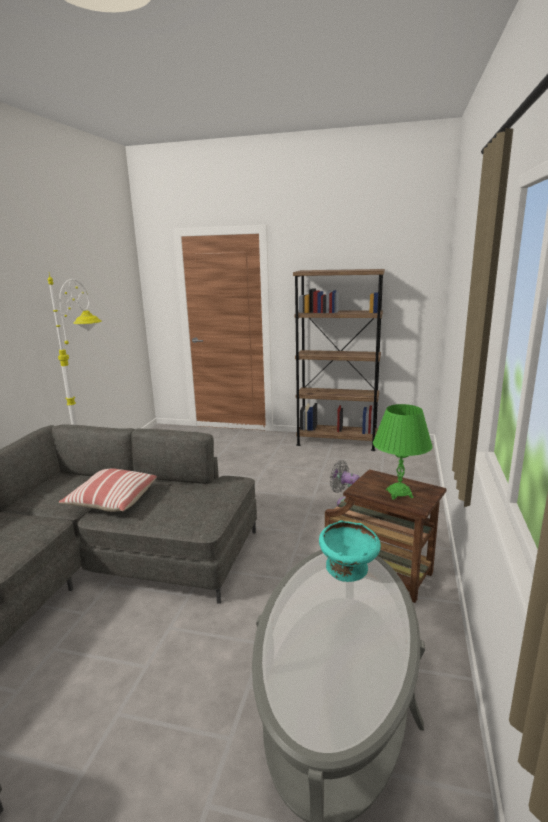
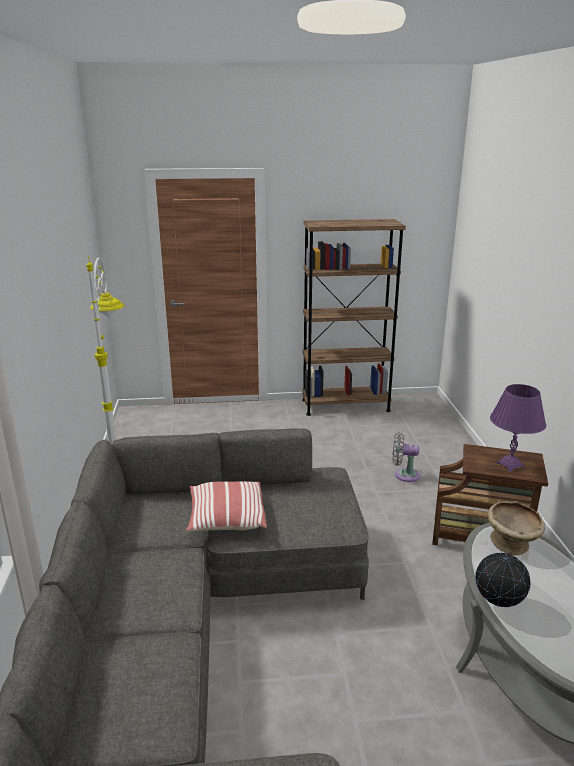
camera: 20 degrees left, 5 degrees up
(276, 625) = (498, 605): none -> globe
(349, 570) = (512, 544): turquoise bowl -> beige bowl
(399, 493) = (510, 465): green table lamp -> purple table lamp

